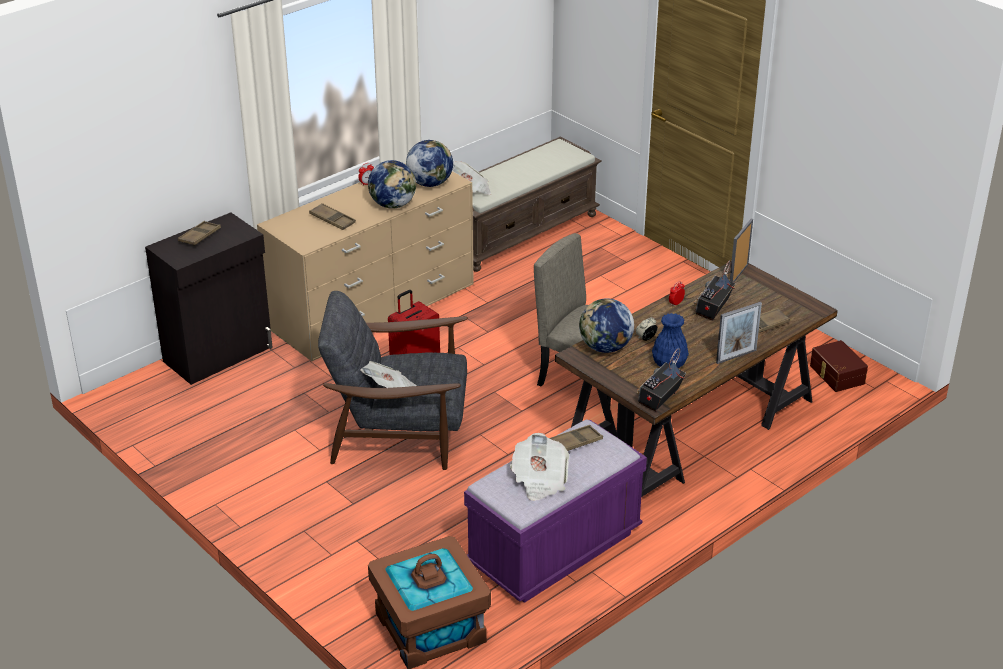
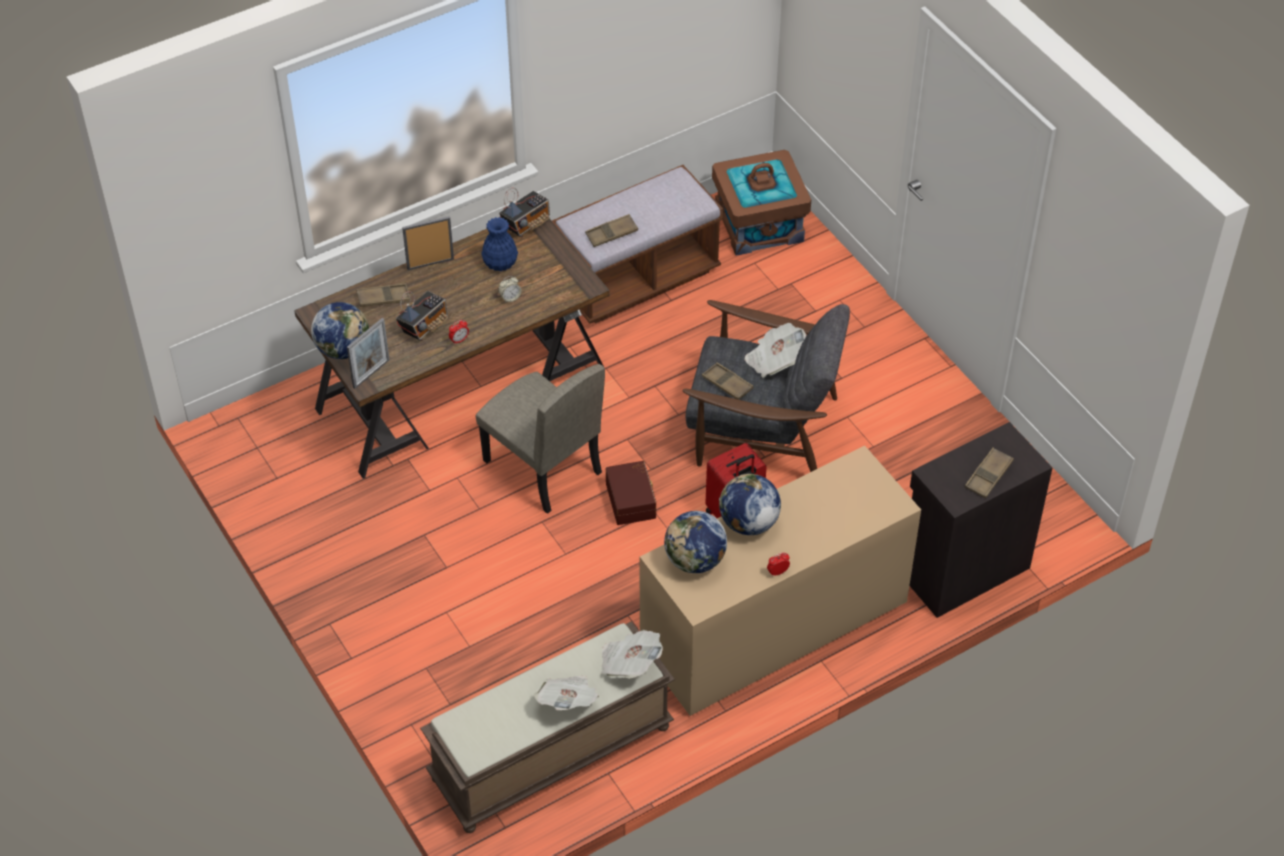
camera: 170 degrees left, 15 degrees up
(332, 220) = (826, 504): brown tray -> brown tray (727, 384)
(539, 480) = (655, 200): newspaper -> newspaper (568, 701)
(554, 549) = (636, 278): purple bench -> brown bench
(605, 348) = (556, 291): globe -> globe (343, 349)
(836, 375) = (268, 441): brown storage box -> brown storage box (632, 500)

